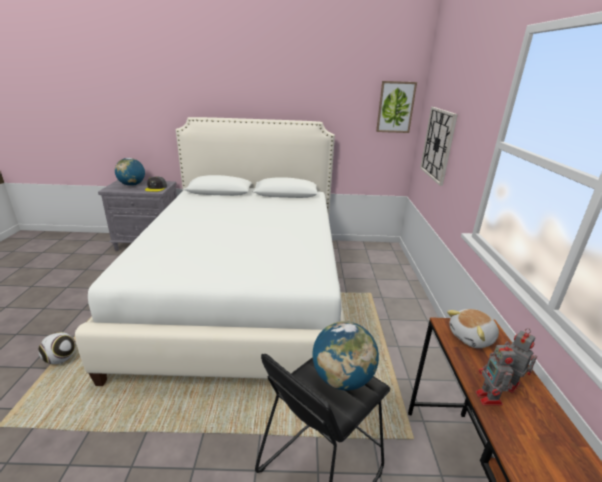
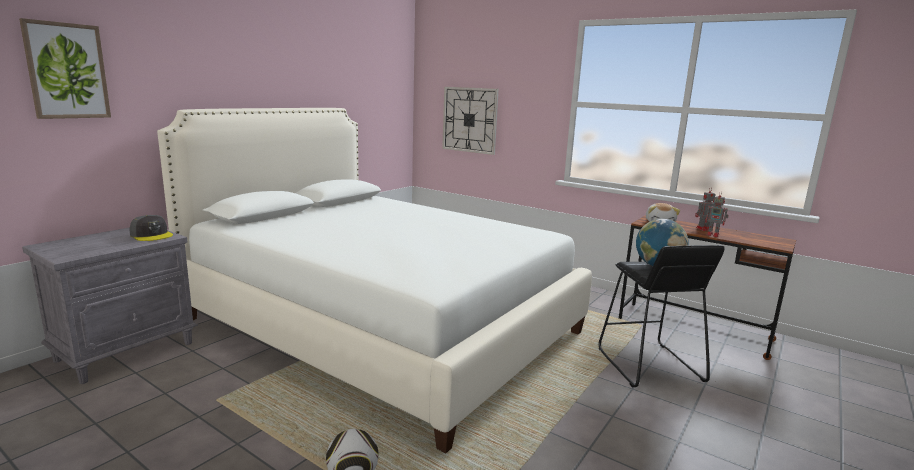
camera: 55 degrees left, 10 degrees down
(132, 185) = (90, 243): globe -> none
(395, 107) = (396, 90): picture -> picture (67, 71)

